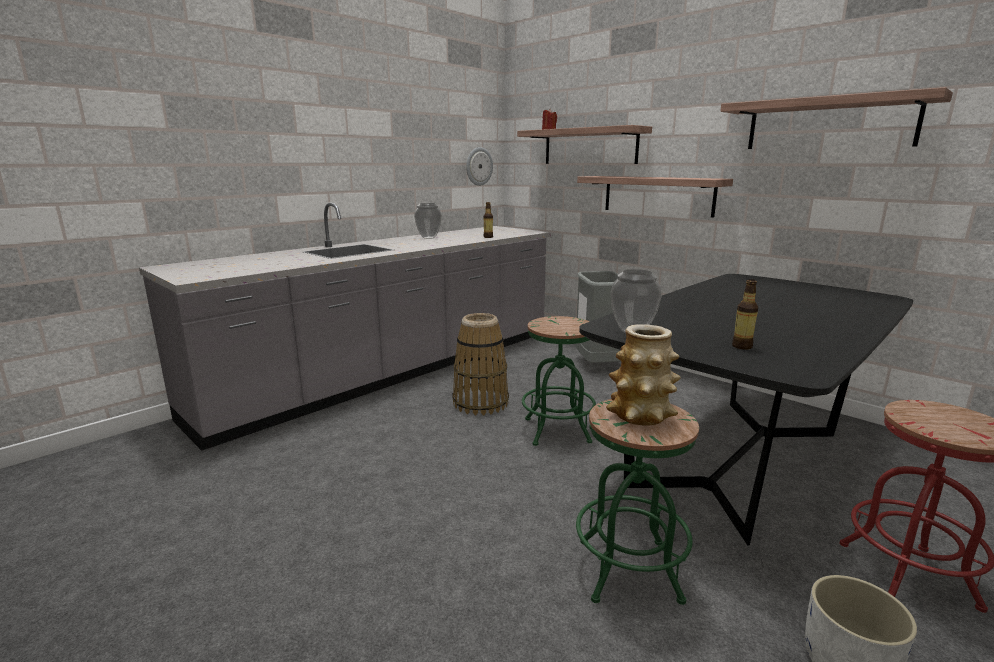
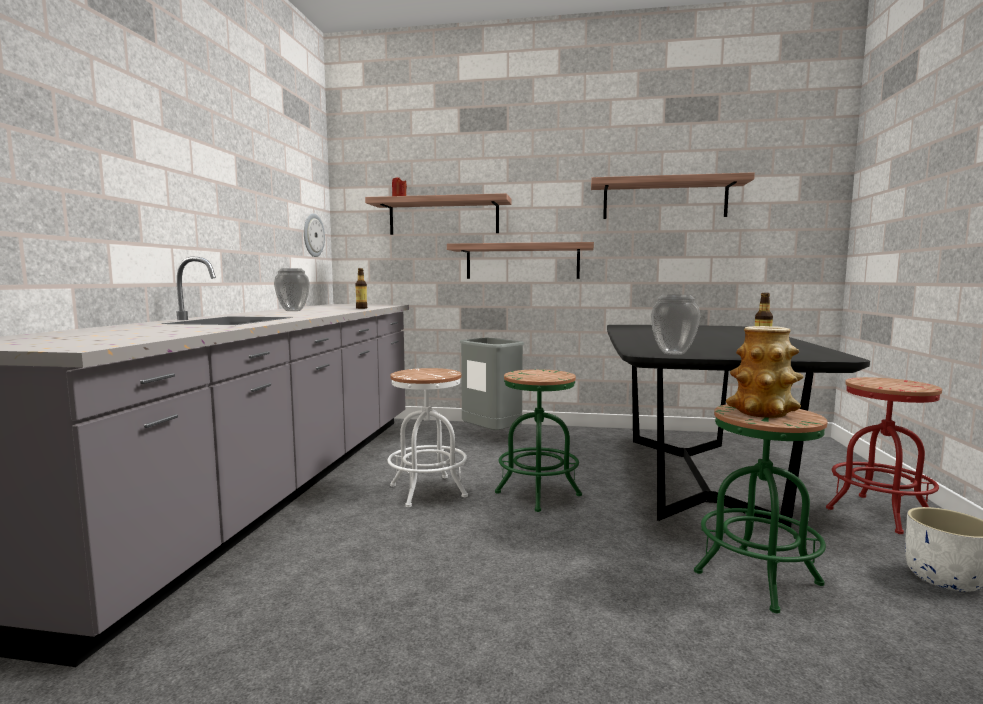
camera: 35 degrees left, 10 degrees down
(480, 403) = (428, 491): basket -> white stool

